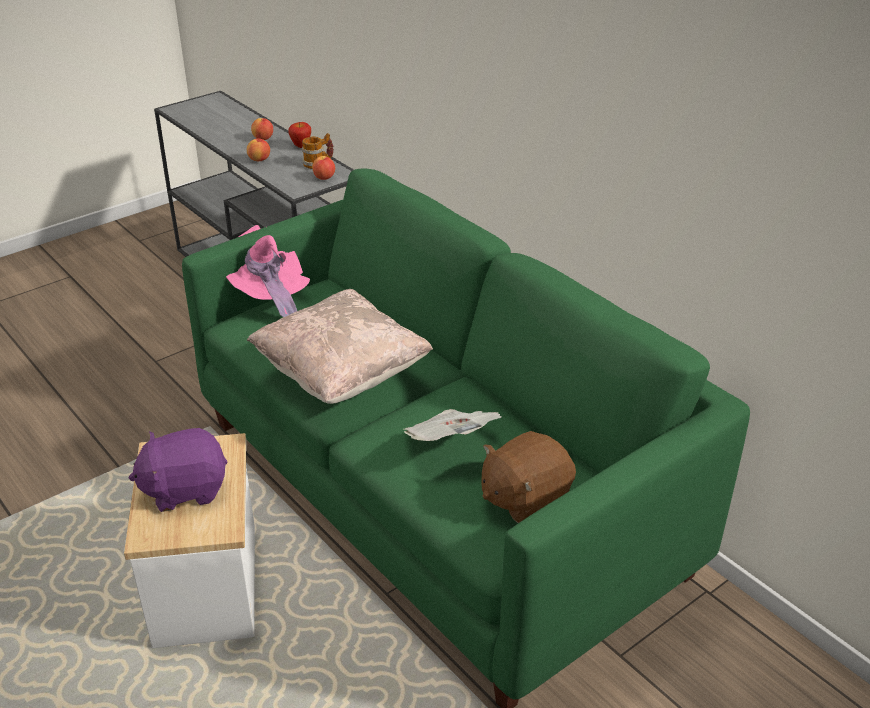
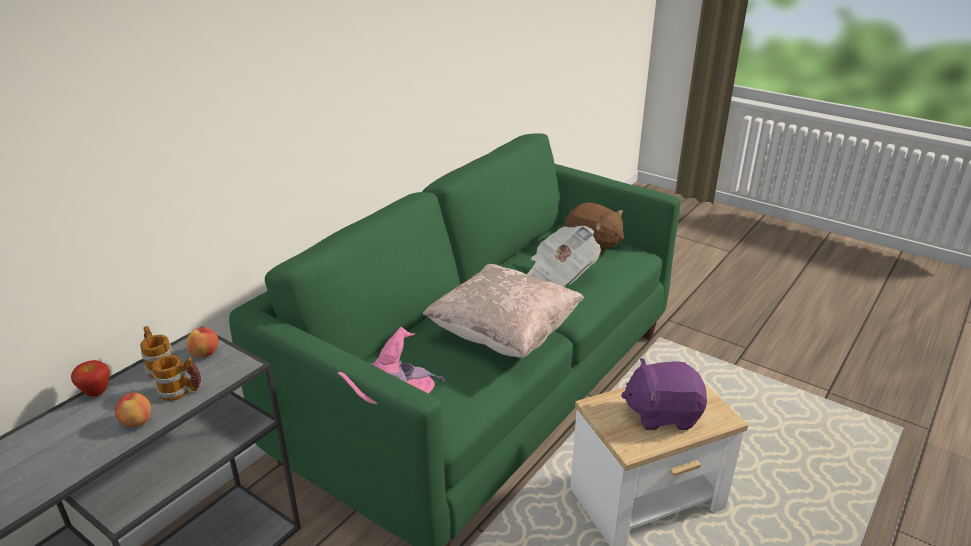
camera: 105 degrees left, 5 degrees down
(185, 489) = (662, 413): purple plush toy -> purple plush toy turned 120 degrees clockwise
(263, 139) = (55, 438): apple -> none
(282, 171) = (181, 391): none -> mug

